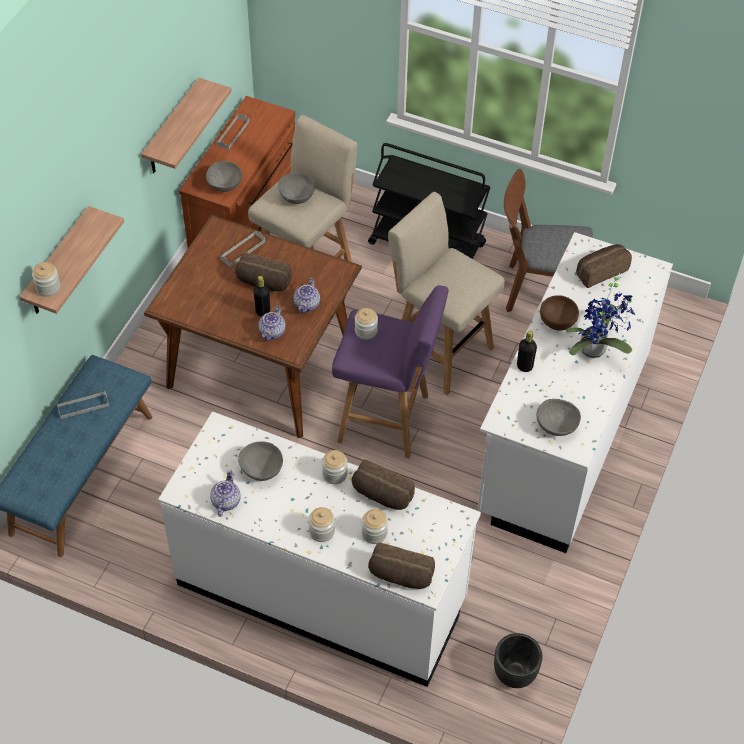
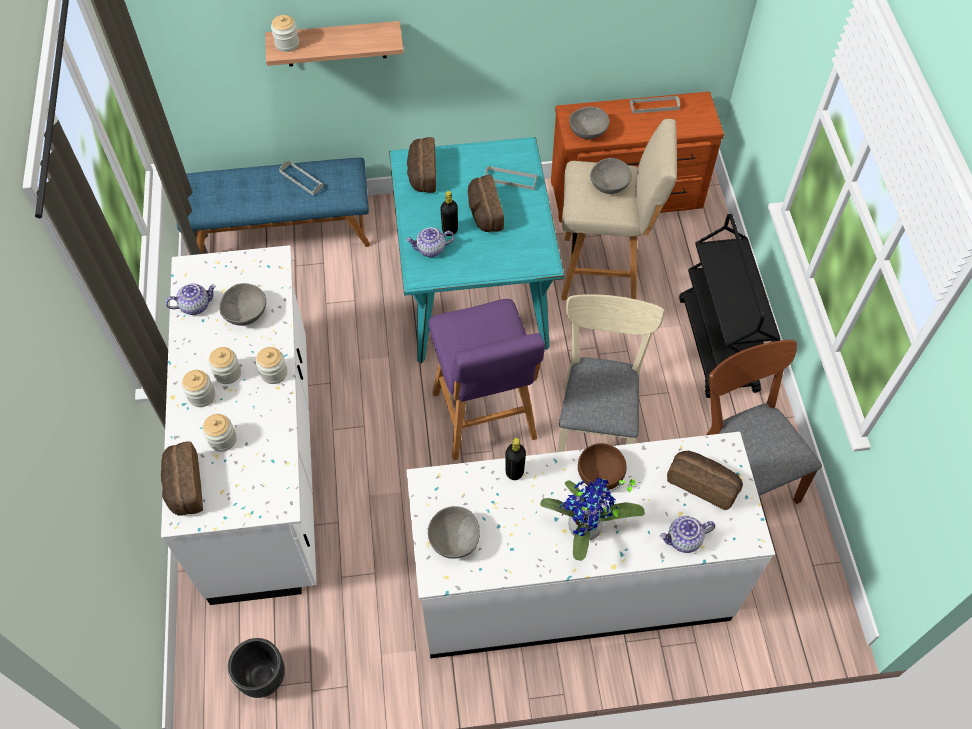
camera: 60 degrees right, 5 degrees up
(172, 129) = (567, 40): shelf -> none
(261, 367) = (474, 292): brown dining table -> turquoise dining table
(307, 305) = (482, 258): teapot -> teapot (684, 540)
(366, 331) = (487, 320): jar -> jar (227, 373)
(381, 495) = (271, 423): bread -> bread (421, 174)
(439, 351) = (596, 421): beige stool -> beige chair

